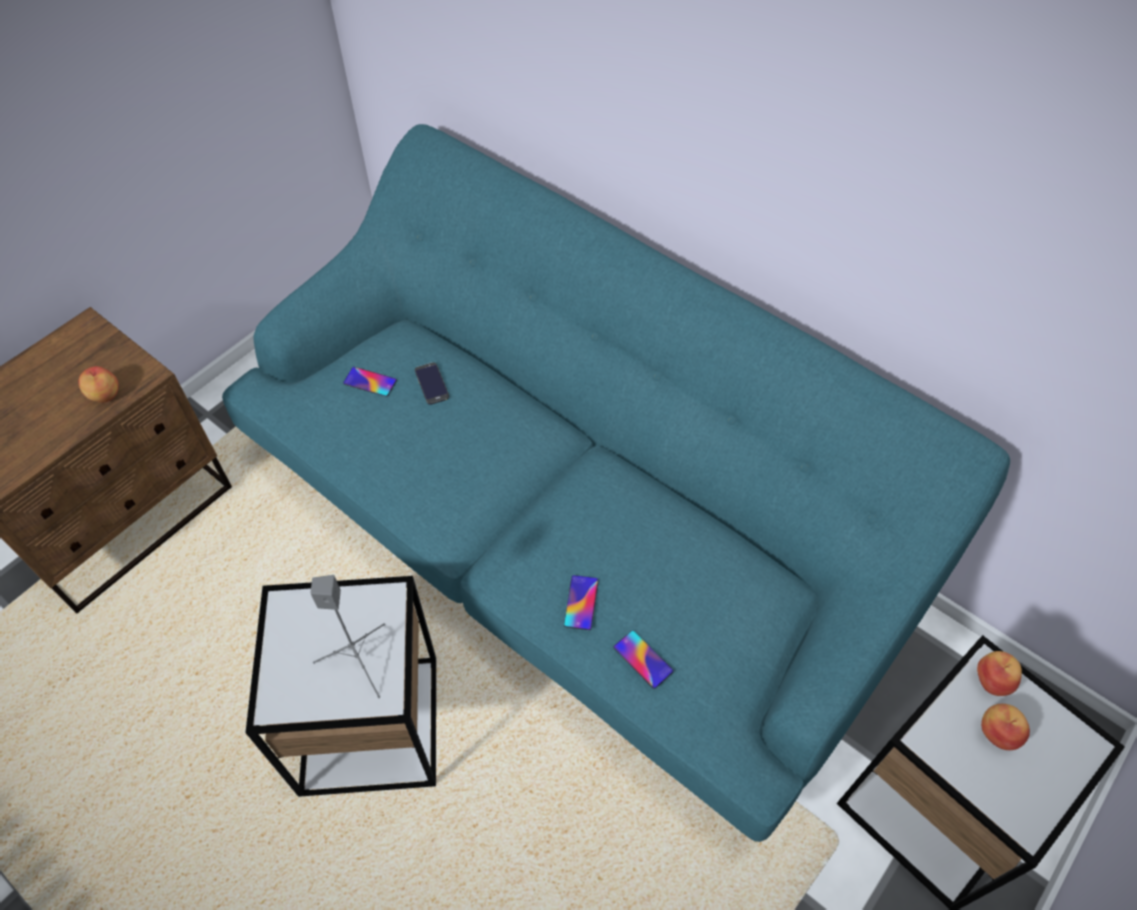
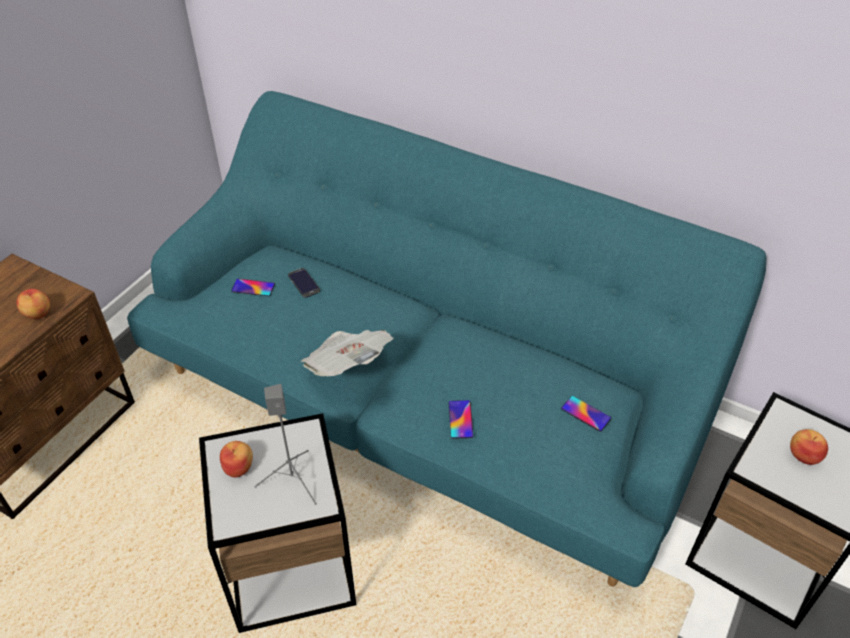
camera: 10 degrees left, 10 degrees down
(460, 508) = (347, 366): none -> newspaper
(643, 659) = (519, 452): phone -> phone (585, 414)
(993, 680) = (790, 420): apple -> apple (239, 467)

